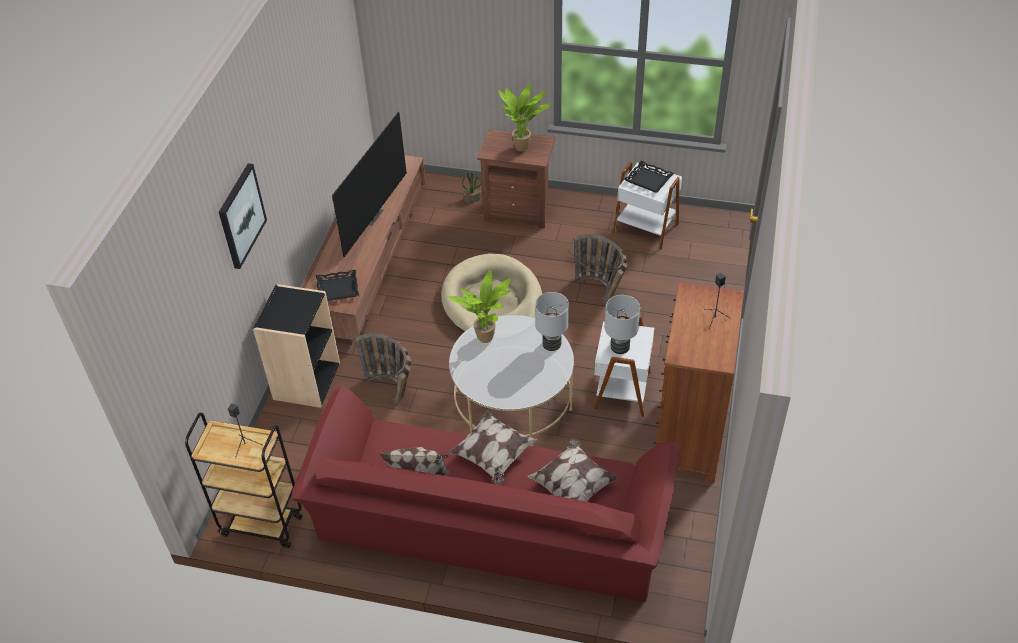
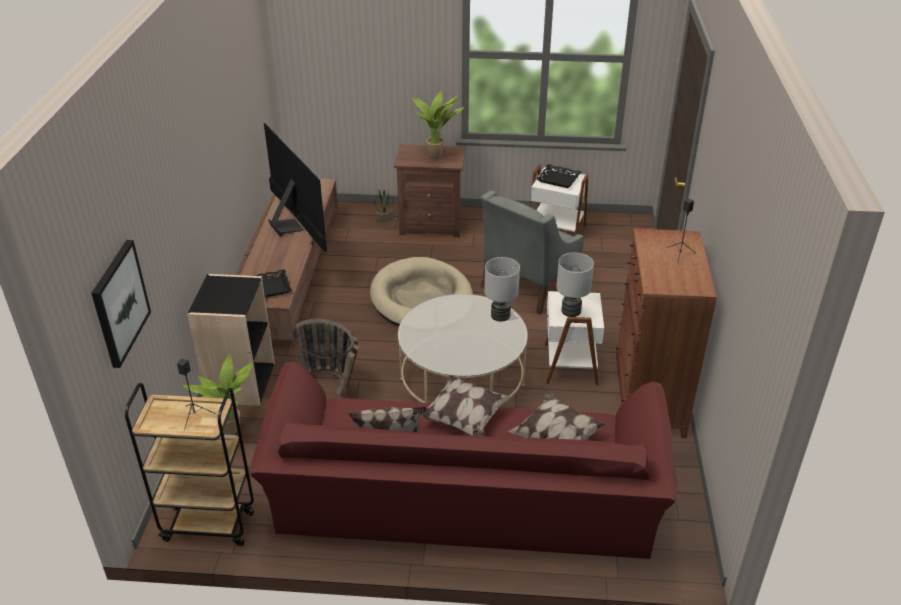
camera: 10 degrees left, 10 degrees down
(241, 215) = (173, 185): picture -> picture (119, 303)
(370, 215) = (291, 226): television -> television turned 45 degrees counterclockwise
(487, 340) = (433, 317): potted plant -> potted plant (233, 432)
(601, 293) = (528, 285): basket -> grey armchair

